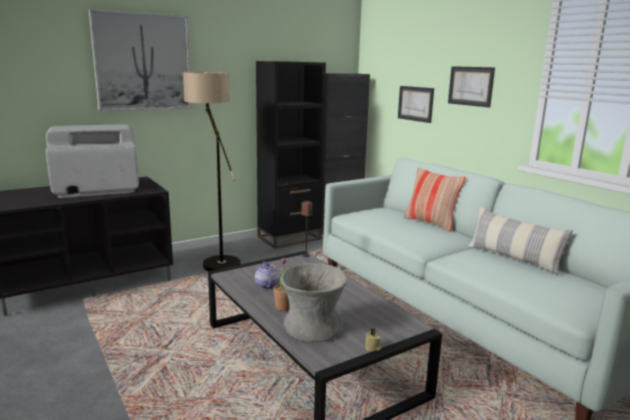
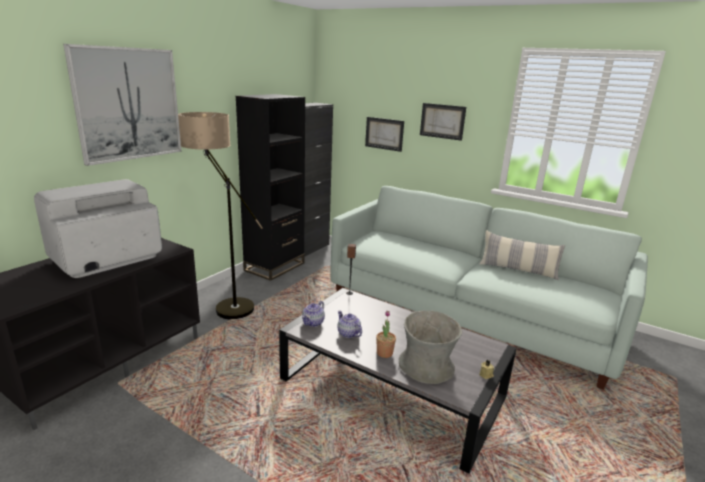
camera: 25 degrees left, 5 degrees up
(243, 272) = (313, 323): none -> teapot
(431, 222) = (429, 243): pillow -> none

